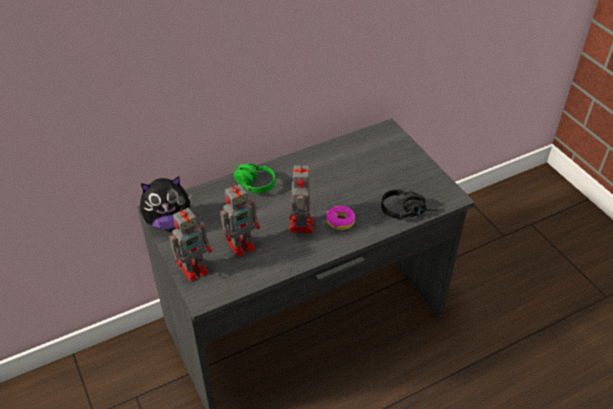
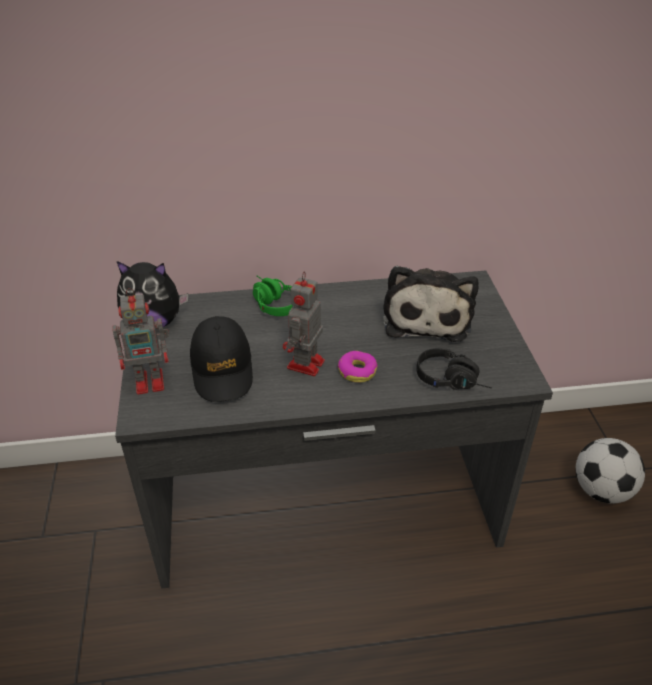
camera: 20 degrees right, 5 degrees down
(242, 244) = (222, 368): toy robot -> black cap
(368, 166) = (427, 316): none -> plush toy
(493, 255) = (601, 490): none -> football

